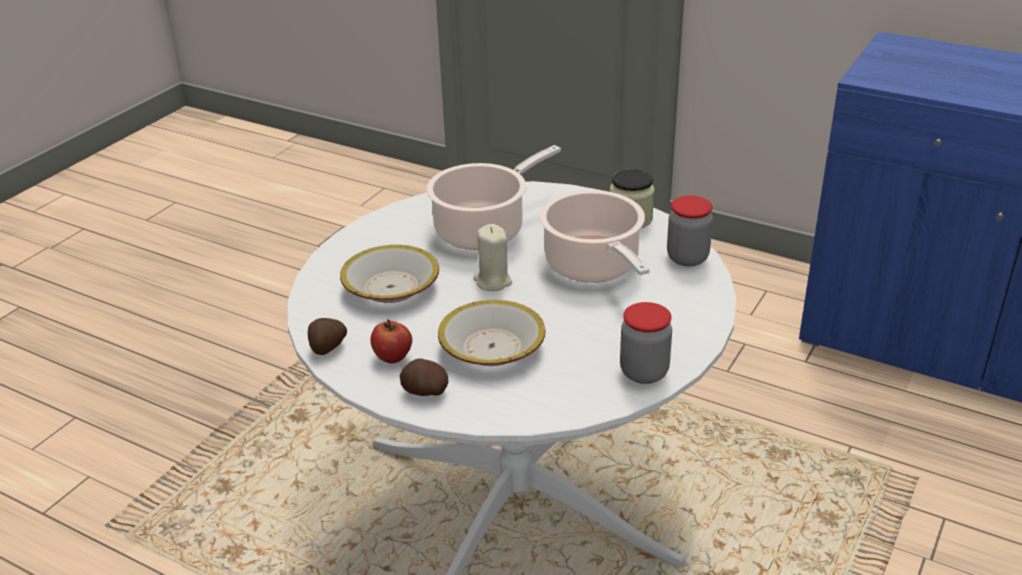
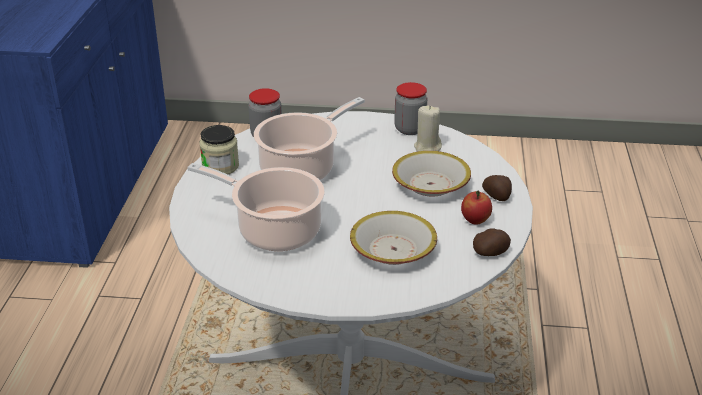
camera: 115 degrees left, 0 degrees up
(492, 281) = (350, 205): beige candle -> beige candle (427, 147)

